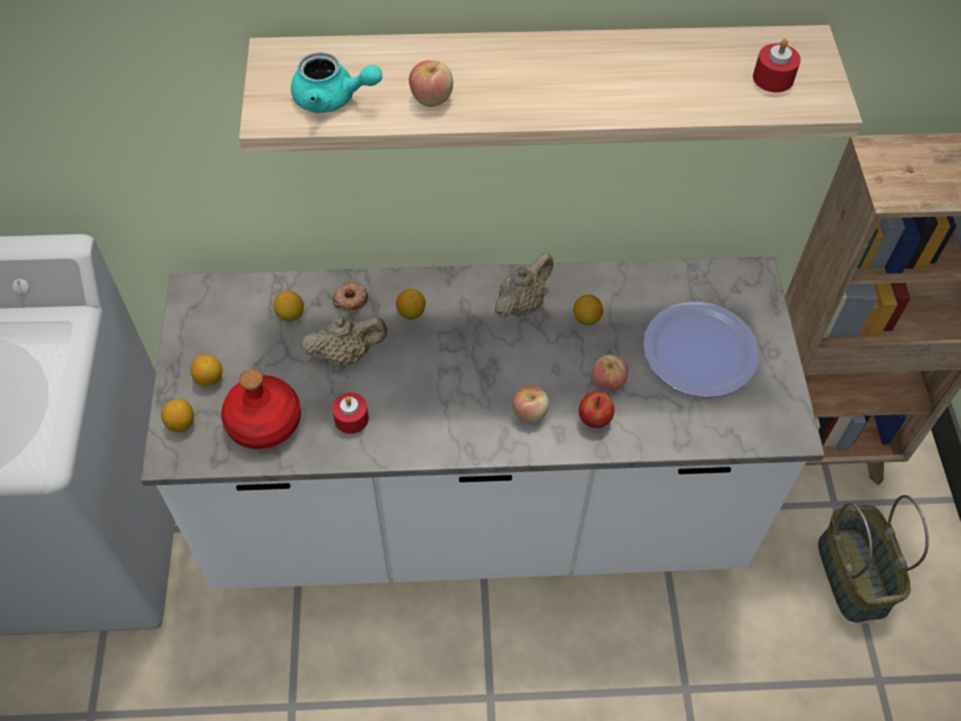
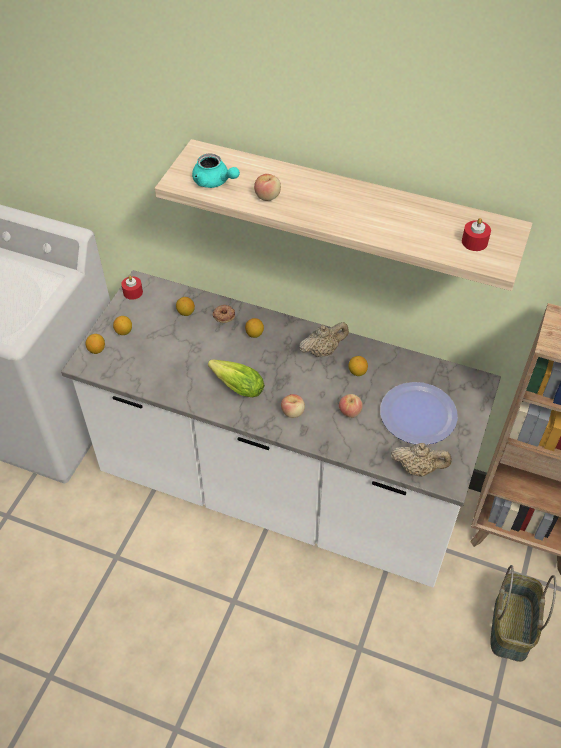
camera: 25 degrees right, 5 degrees down
(265, 421) = (141, 364): red bottle -> none
(347, 354) = (205, 344): beige teapot -> beige teapot (418, 468)
(351, 418) = (189, 379): red candle -> red candle (133, 292)
(425, 402) = (235, 385): none -> lettuce
(594, 419) = (329, 430): apple -> none

